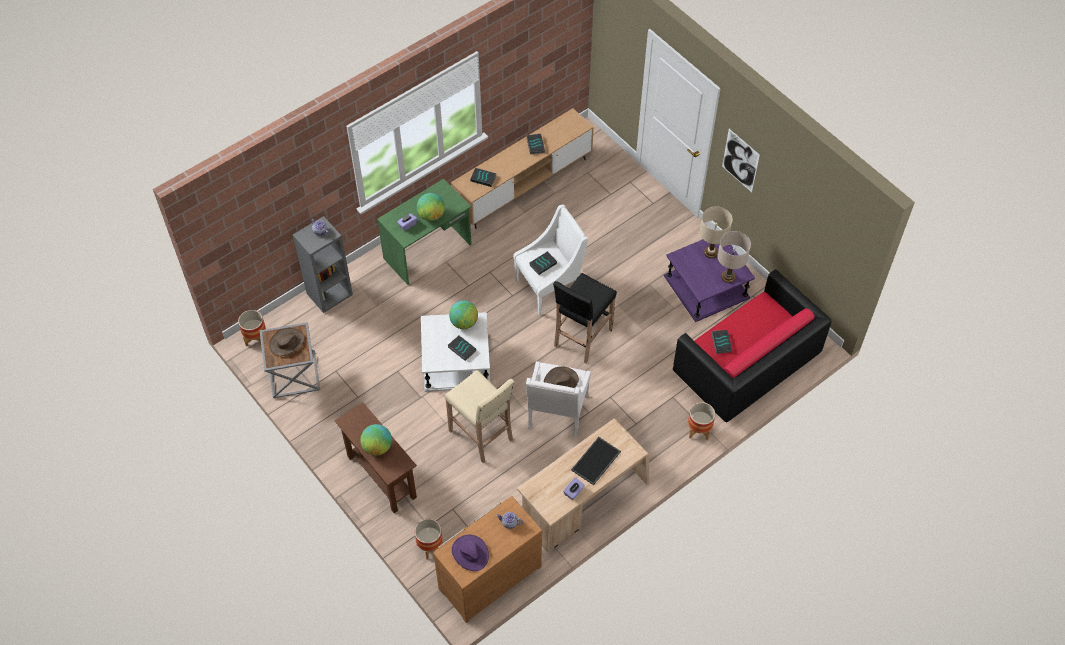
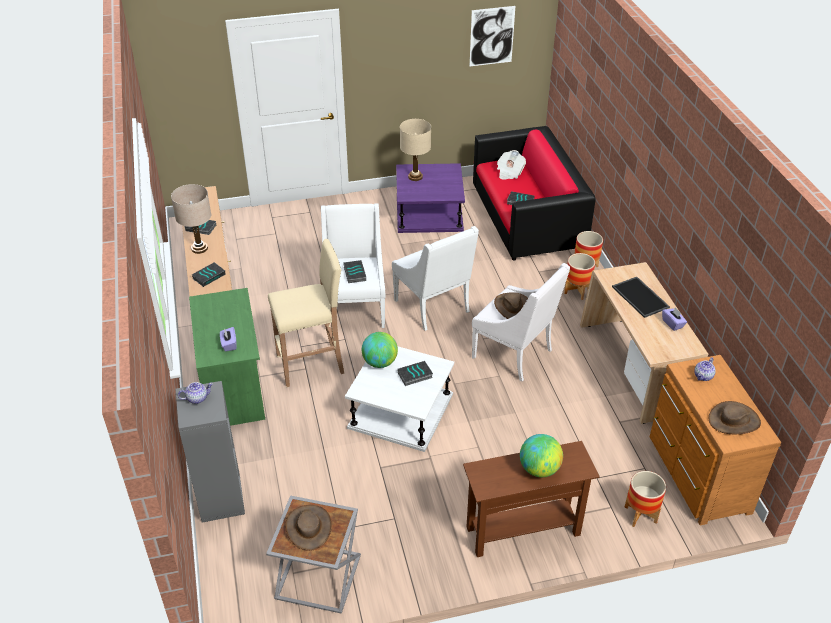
camera: 65 degrees left, 15 degrees down
(256, 339) = (231, 603): planter -> planter (577, 291)
(431, 215) = (233, 321): globe -> none
(470, 553) = (734, 420): purple hat -> brown hat
(482, 436) = (511, 421): beige stool -> beige stool (312, 364)
(582, 338) = (434, 307): black stool -> white armchair
(728, 277) = (450, 176): beige table lamp -> beige table lamp (199, 248)
(740, 160) = (385, 71): picture -> picture (492, 36)
(762, 319) = (509, 172): none -> newspaper

